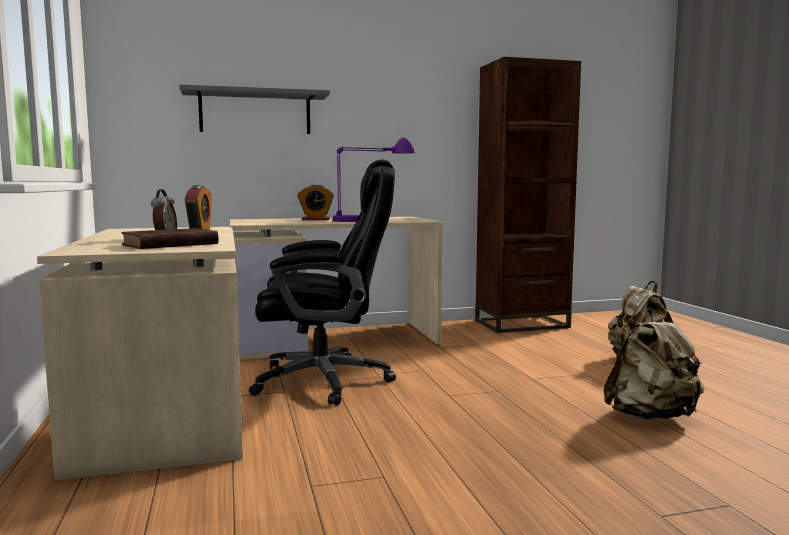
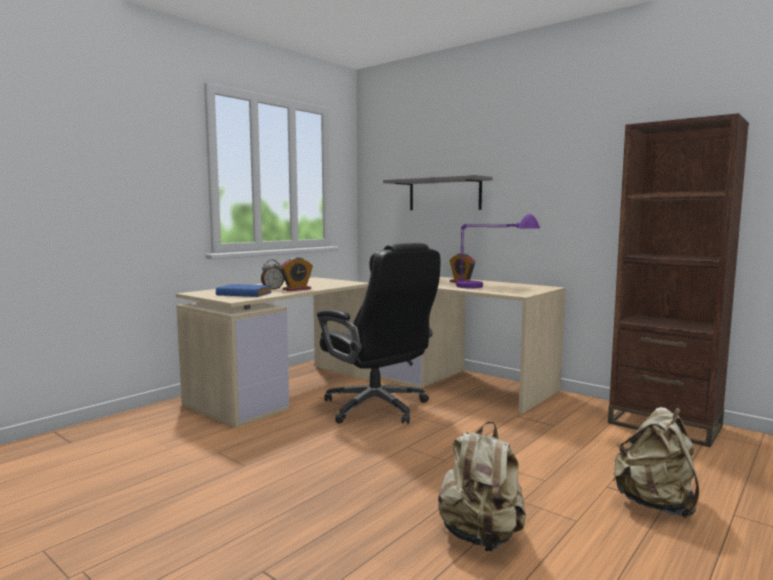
camera: 55 degrees right, 0 degrees up
(168, 245) = (243, 294): brown book -> blue book

